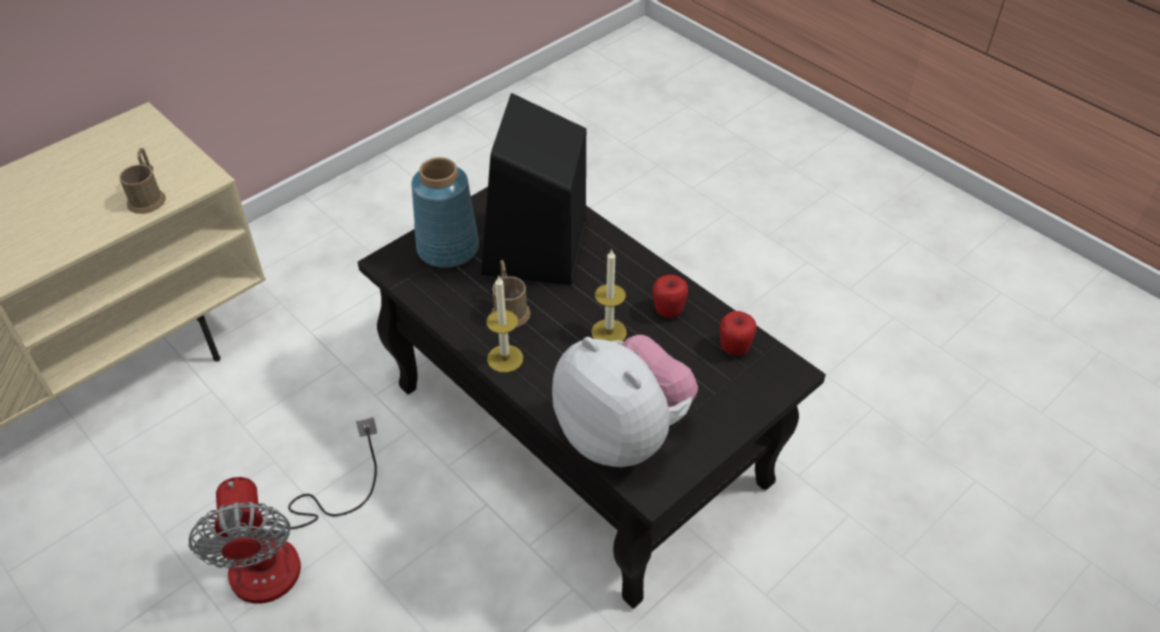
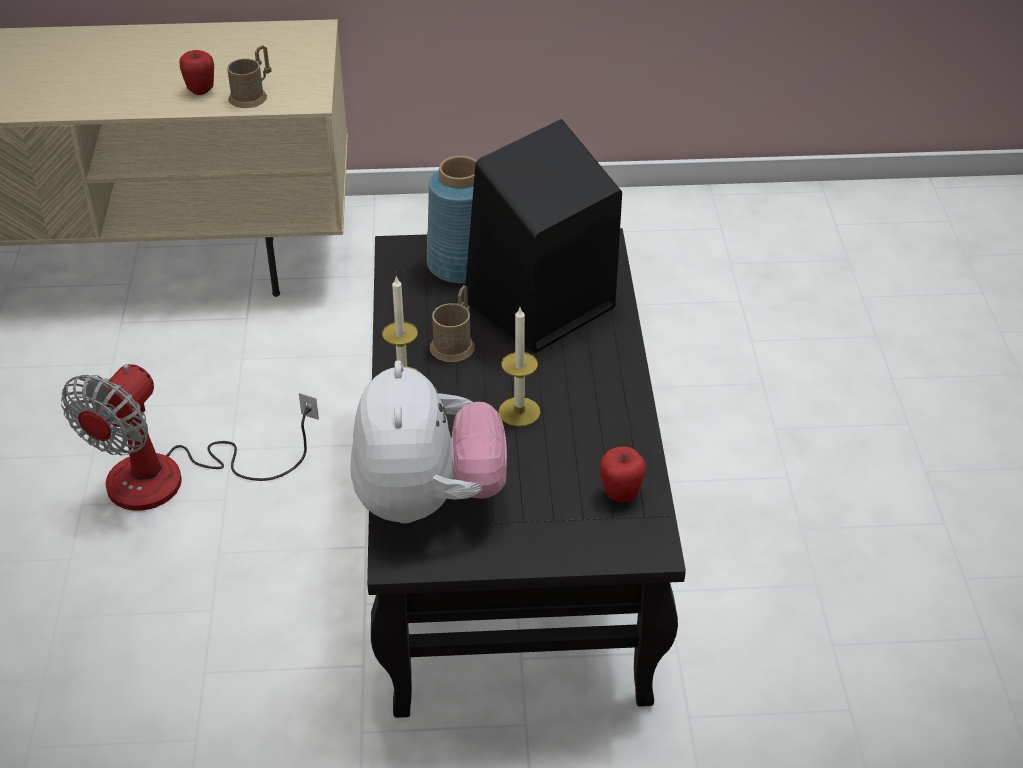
camera: 40 degrees right, 5 degrees down
(668, 311) = (597, 426): apple -> apple (200, 90)

